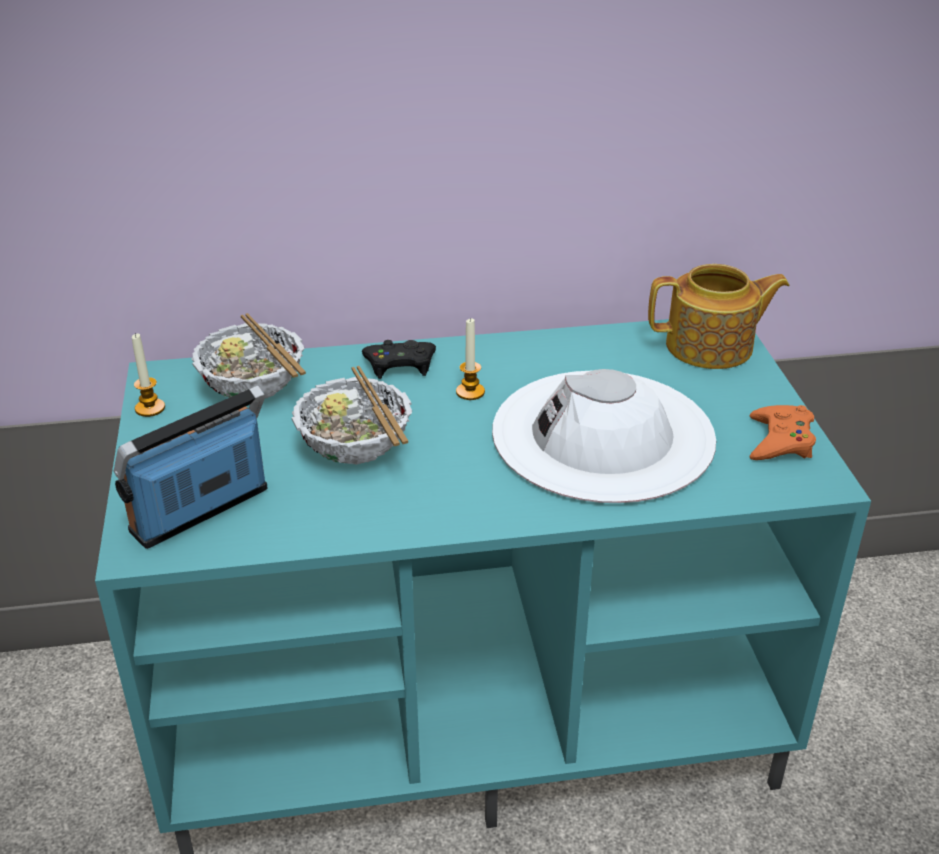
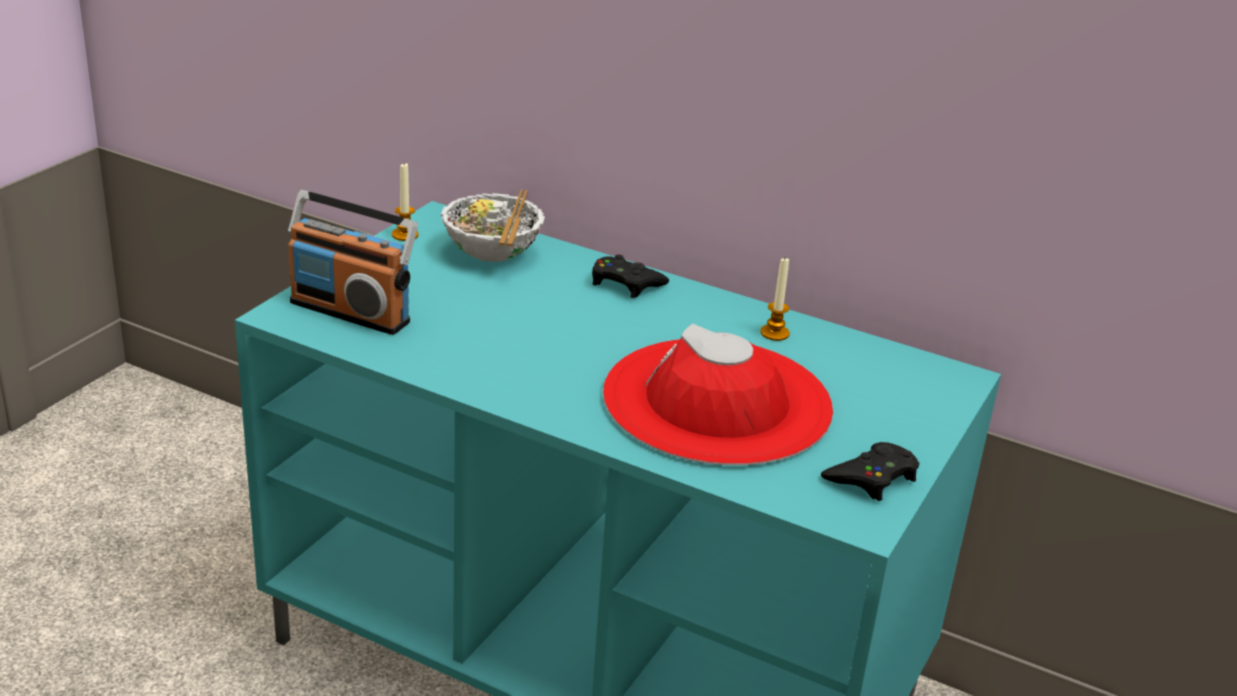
camera: 35 degrees right, 5 degrees down
(201, 511) = (351, 311): radio -> radio turned 150 degrees counterclockwise
(356, 449) = (510, 323): bowl -> none
(470, 392) = (653, 325): candle -> candle (774, 333)
(603, 435) = (717, 401): white hat -> red hat
(711, 347) = (924, 385): teapot -> none
(780, 441) = (872, 478): orange game controller -> black game controller

